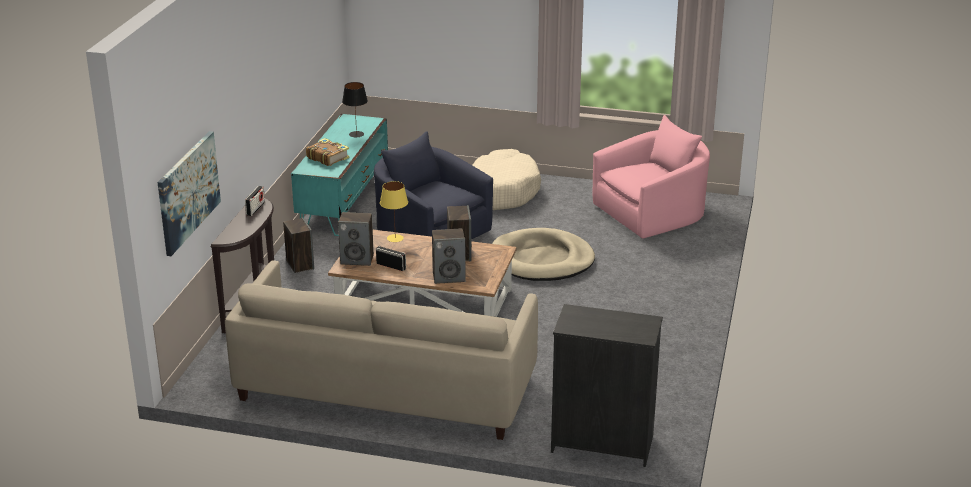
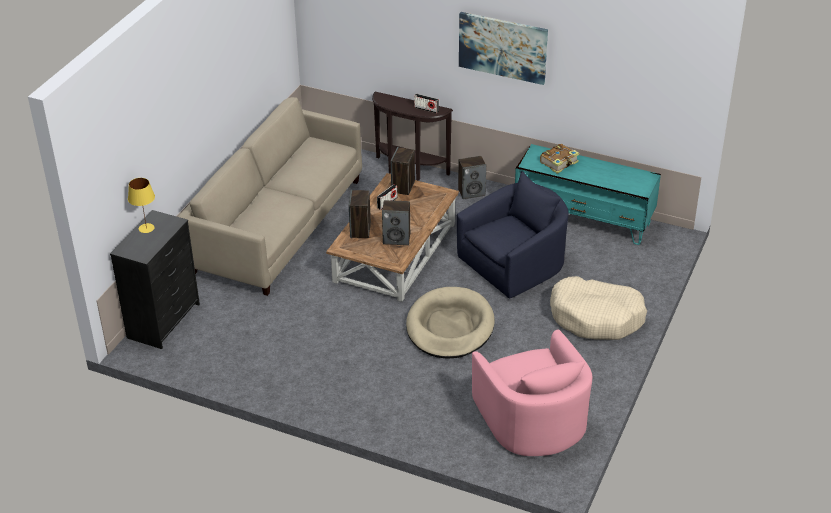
camera: 100 degrees right, 10 degrees up
(188, 192) = (359, 40): picture -> picture (502, 47)
(356, 134) = (610, 180): black table lamp -> none
(395, 238) = (434, 208): yellow table lamp -> yellow table lamp (146, 228)

